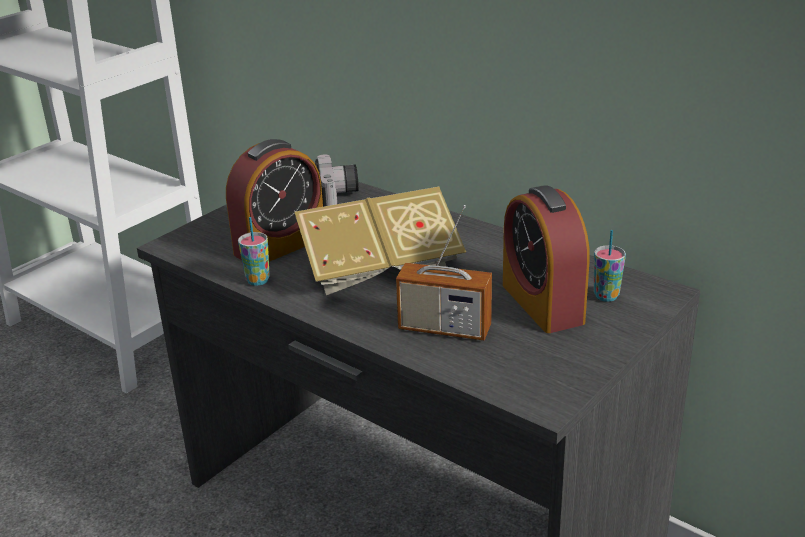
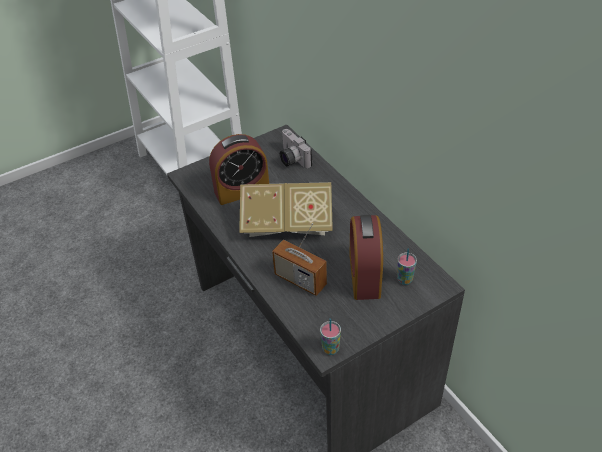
camera: 20 degrees right, 15 degrees up
(258, 280) = (218, 216): cup -> cup (330, 349)
(339, 199) = (291, 159): camera -> camera turned 135 degrees clockwise

